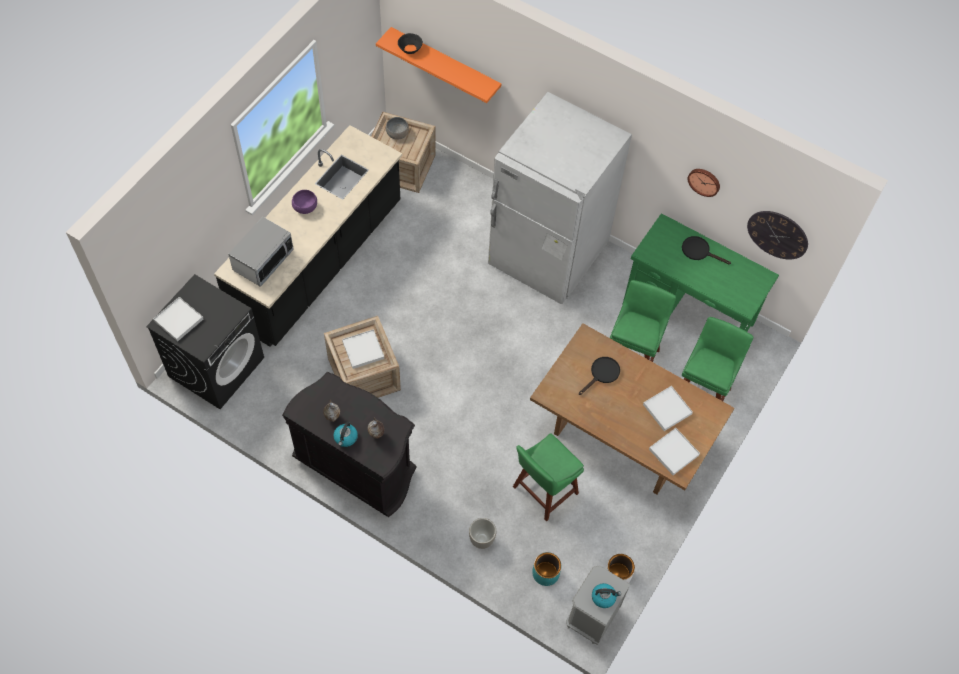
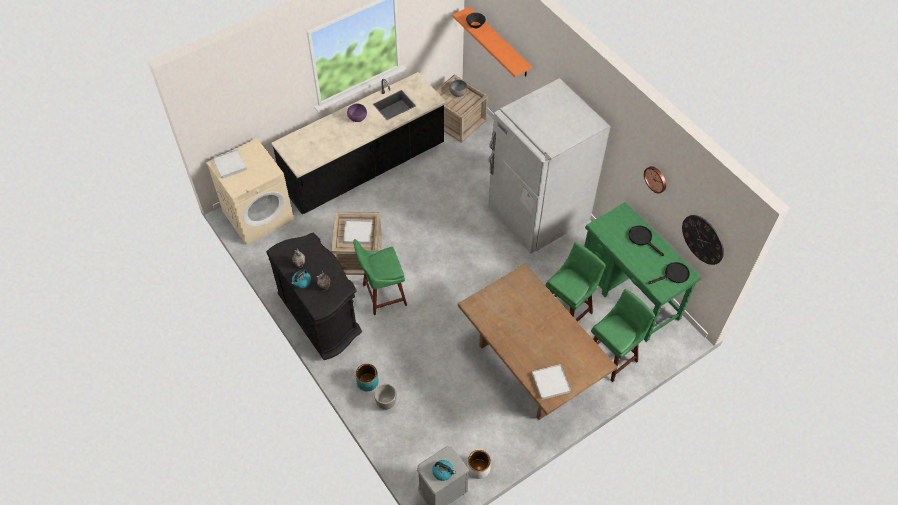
camera: 25 degrees right, 5 degrees down
(216, 366) = (258, 215): black washing machine -> beige washing machine
(263, 260) = (309, 144): microwave -> none
(542, 492) = (449, 385): green chair -> green chair (382, 295)
(545, 573) = (422, 446): turquoise planter -> turquoise planter (367, 382)
(602, 374) = (522, 305): black frying pan -> black frying pan (673, 275)
(667, 409) = (561, 349): white tray -> none

